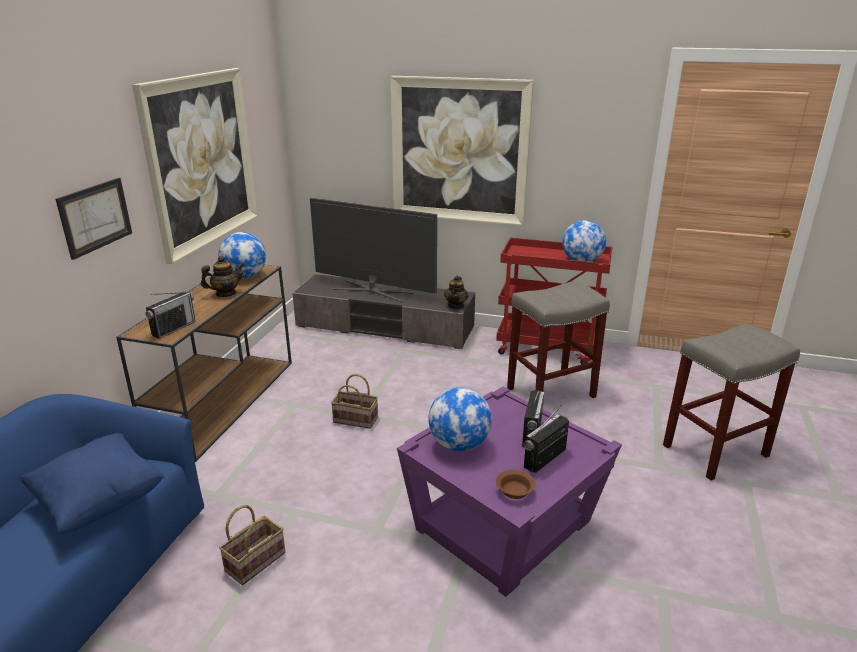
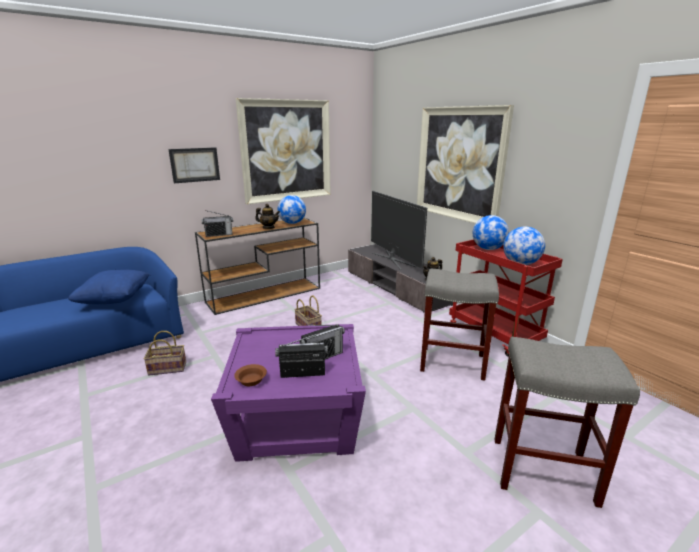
camera: 40 degrees right, 5 degrees down
(459, 444) = (271, 342): globe -> globe (488, 249)

